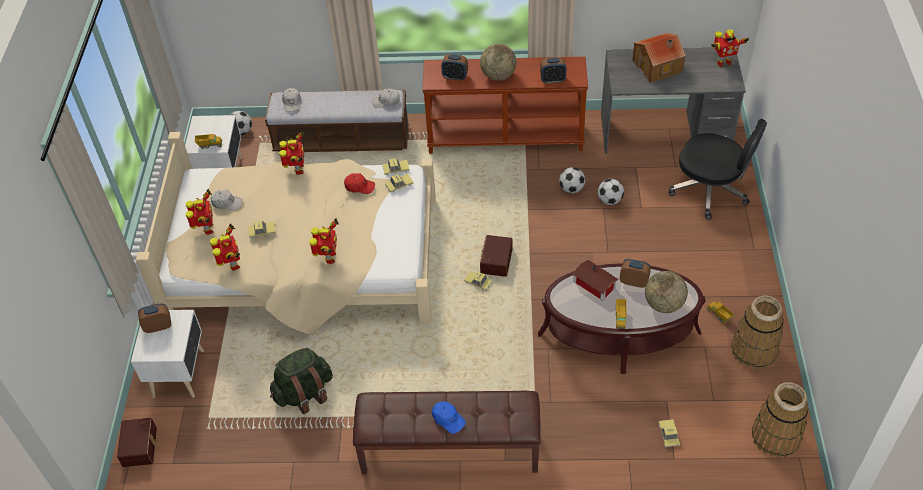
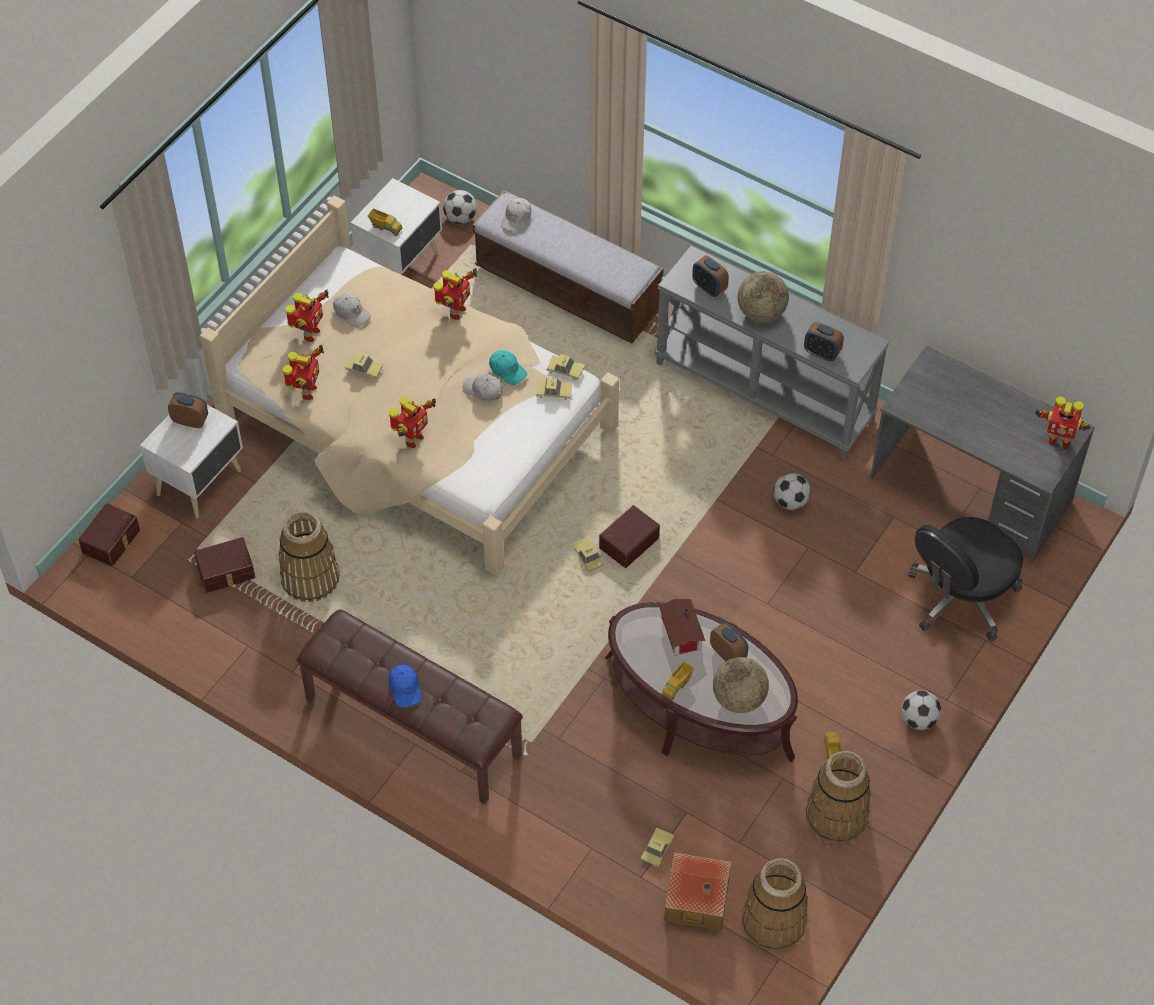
camera: 30 degrees right, 5 degrees up
(241, 421) = (226, 572): none -> brown storage box
(304, 393) = (310, 578): green backpack -> basket
(359, 186) = (507, 370): red cap -> turquoise cap
(386, 101) = (626, 273): white cap -> white cap (483, 390)
(505, 137) = (765, 391): brown console table -> grey console table
(610, 200) = (824, 542): football -> football (919, 720)
(658, 66) = (970, 403): toy house -> toy house (697, 901)
(710, 191) = (960, 598): black office chair -> black office chair turned 75 degrees clockwise

